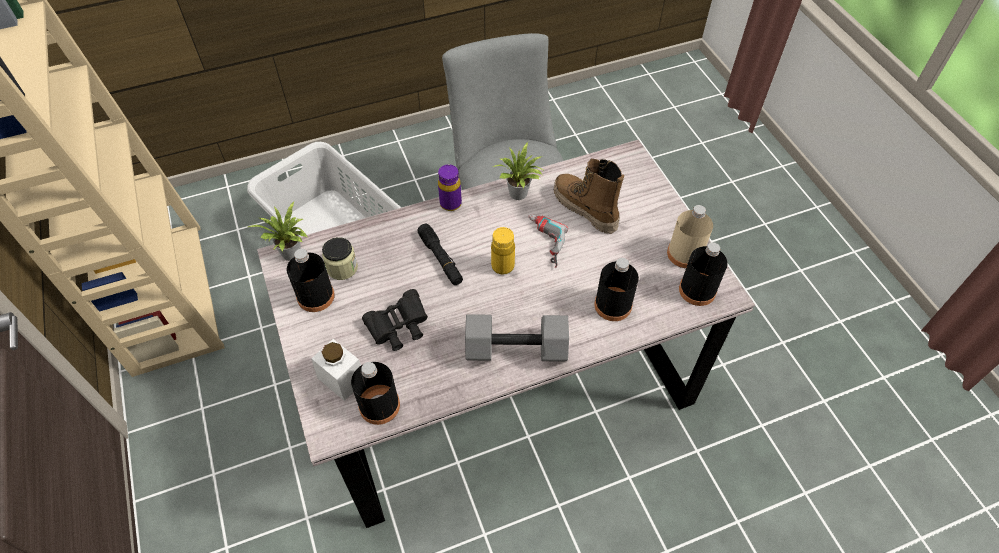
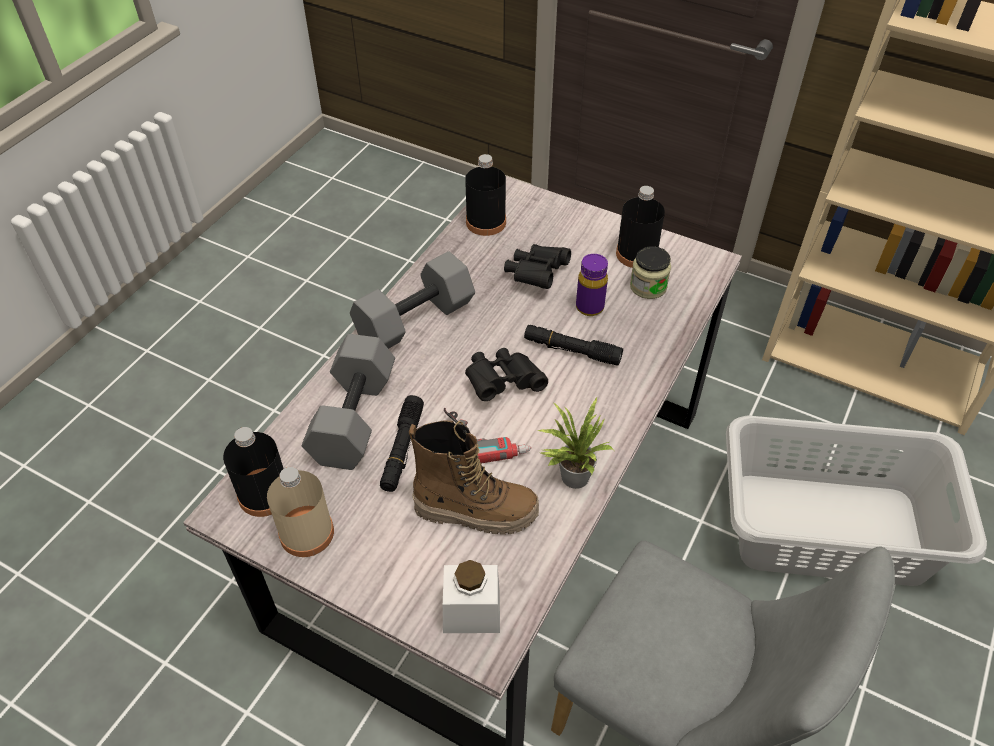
camera: 140 degrees right, 5 degrees down
(292, 255) = (705, 269): potted plant -> none
(342, 378) = (536, 220): white jar -> white jar (471, 612)
(450, 204) = (632, 411): purple bottle -> purple bottle (589, 307)
(502, 266) = (503, 383): yellow bottle -> black binoculars
(597, 265) = (402, 449): none -> black flashlight
(613, 305) = (352, 416): black bottle -> grey dumbbell

